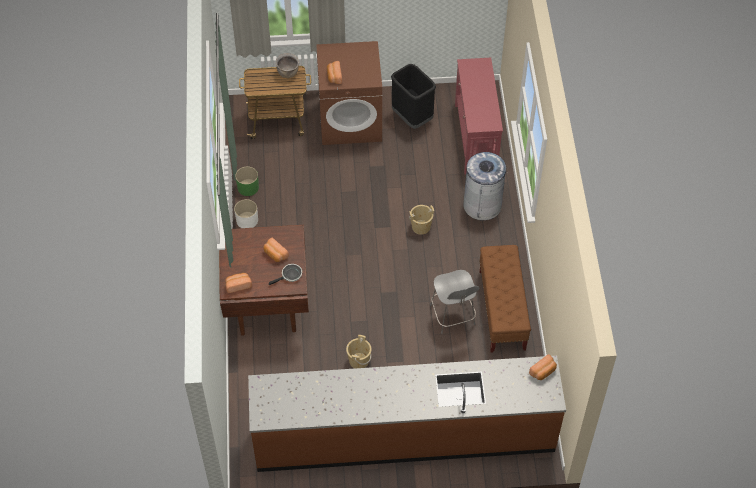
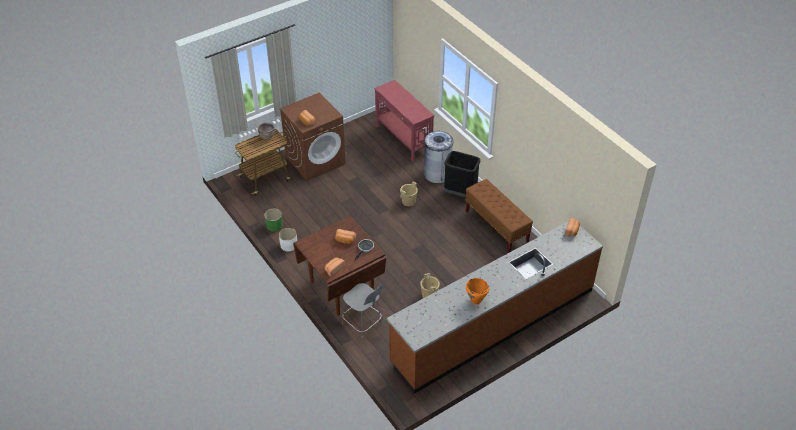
camera: 30 degrees left, 10 degrees down
(360, 405) = (476, 301): none -> orange cooking pot
(412, 117) = (354, 143): black trash can -> black trash can (460, 193)
(453, 316) = (469, 243): grey chair -> grey chair (363, 324)

